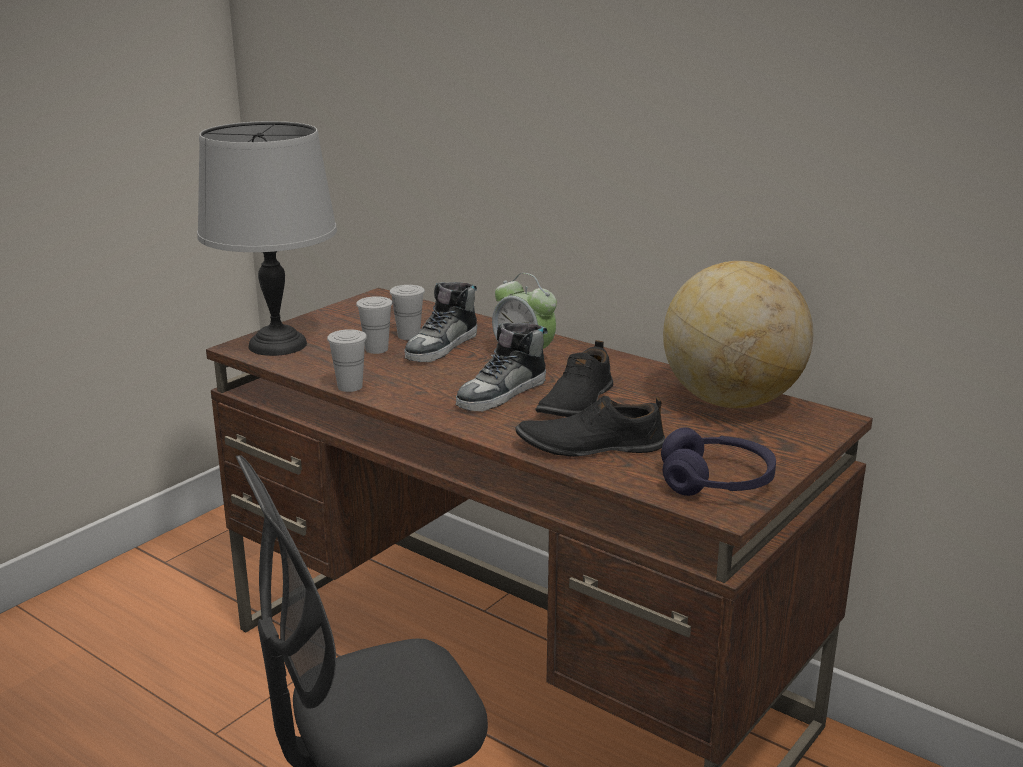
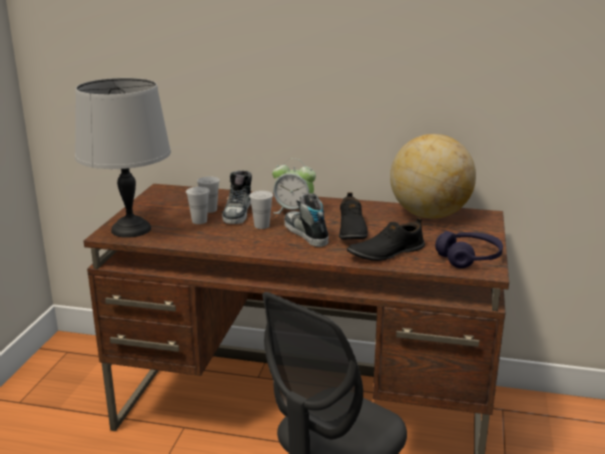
camera: 25 degrees left, 0 degrees up
(350, 387) = (210, 246): white cup -> white cup (261, 226)
(502, 394) = (305, 233): shoe -> shoe turned 135 degrees clockwise

